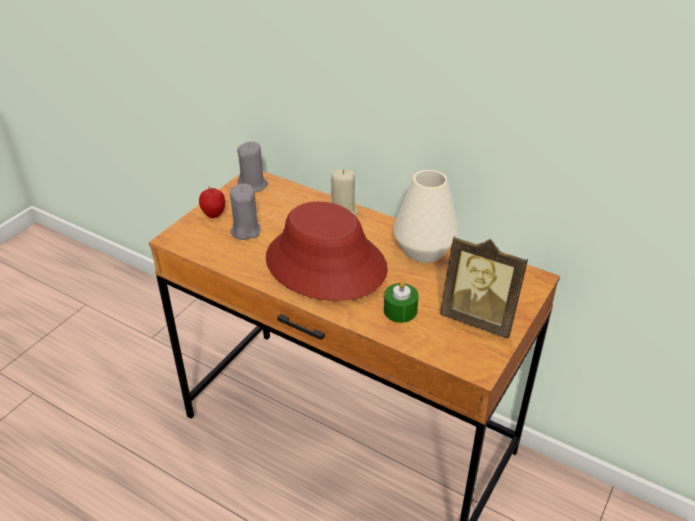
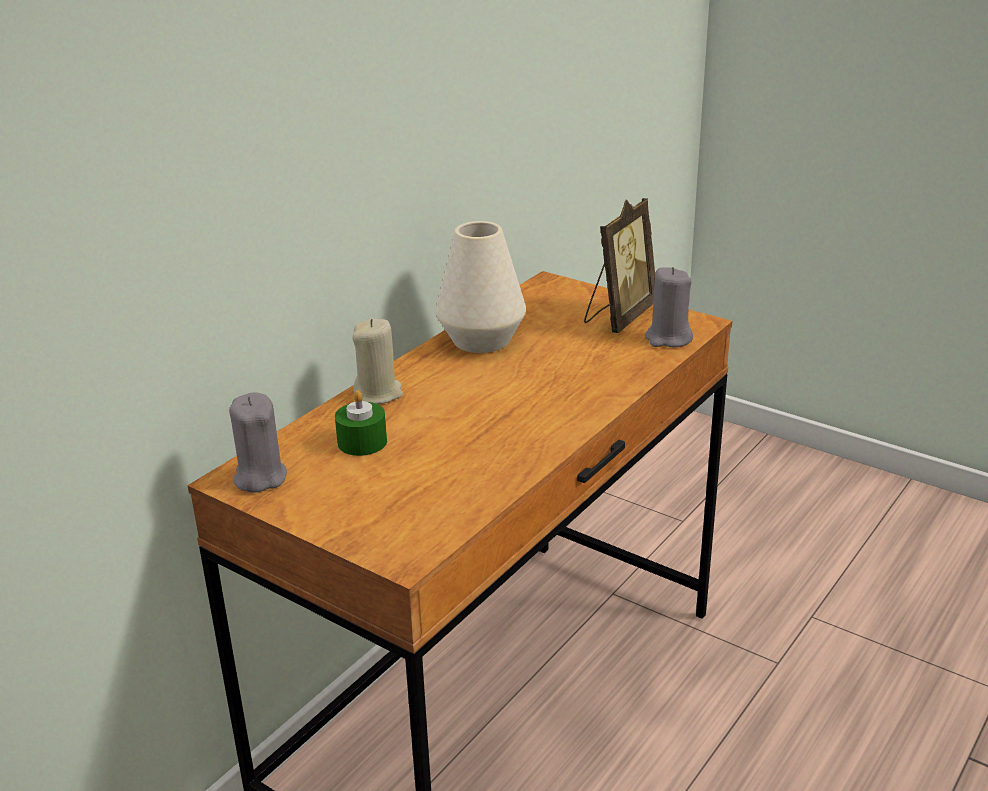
camera: 85 degrees left, 10 degrees down
(214, 215) = (345, 516): apple -> none
(245, 231) = (401, 481): grey candle -> grey candle (668, 338)
(325, 264) = (503, 410): red hat -> none
(400, 310) = (605, 361): green candle -> green candle (362, 442)

